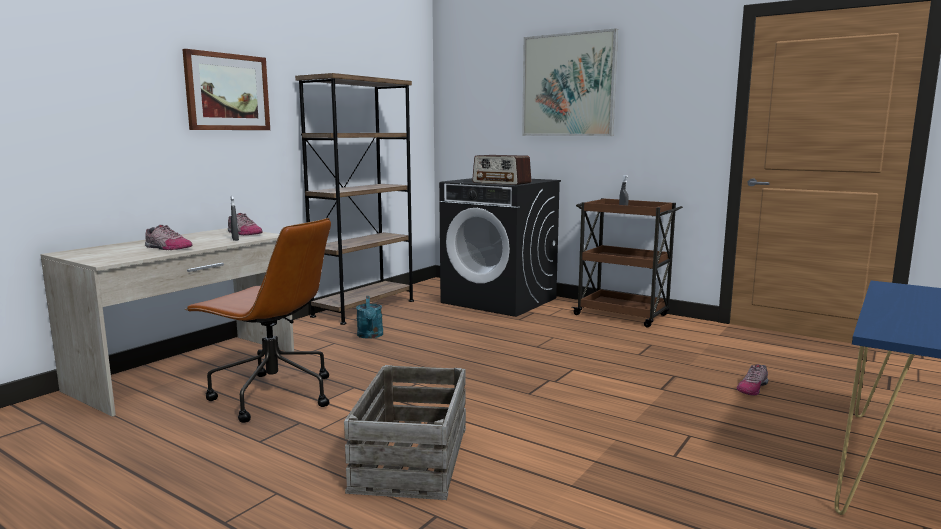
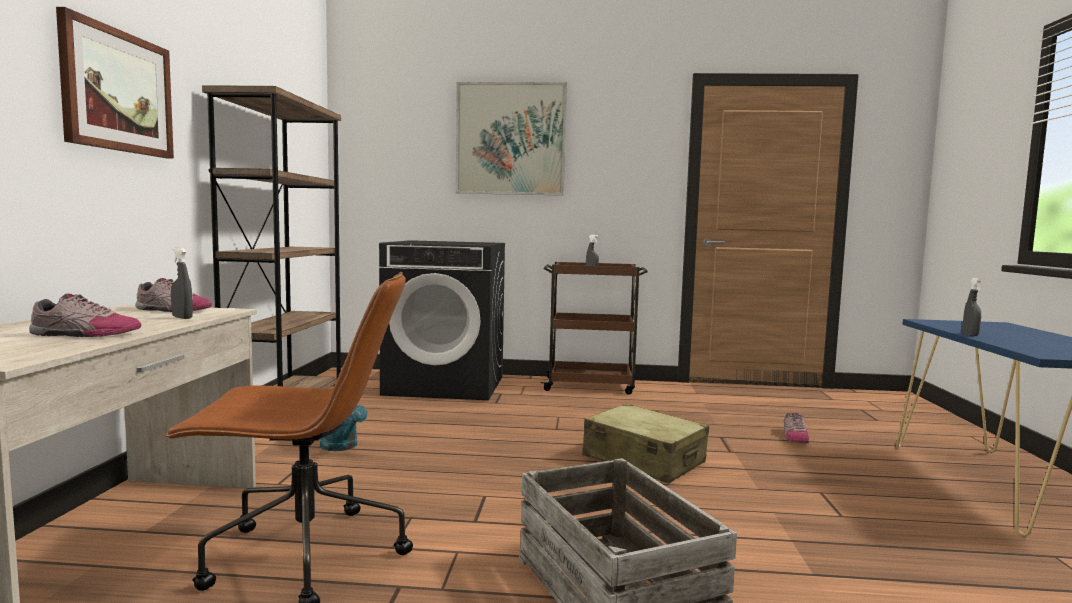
camera: 30 degrees left, 5 degrees down
(502, 183) = (461, 243): radio -> none
(570, 382) = (644, 460): none -> beige suitcase
(877, 304) = (970, 335): none -> grey spray bottle

